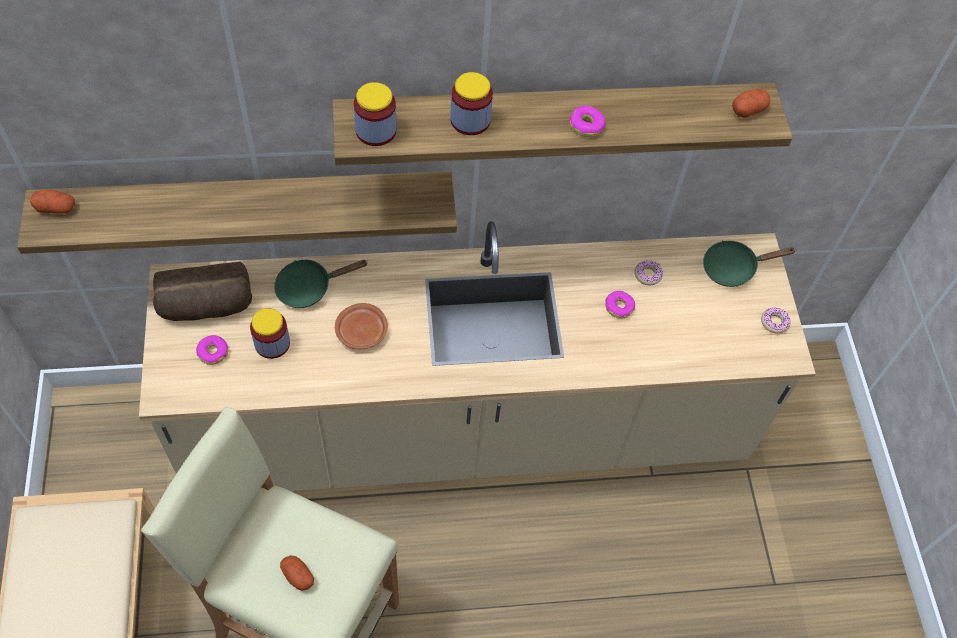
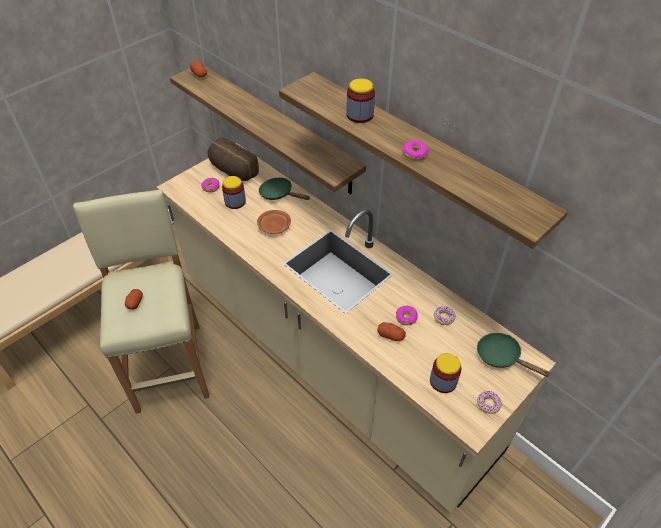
camera: 55 degrees right, 10 degrees down
(376, 131) = (311, 92): jar -> jar (443, 381)
(748, 110) = (526, 210): potato -> potato (391, 335)

